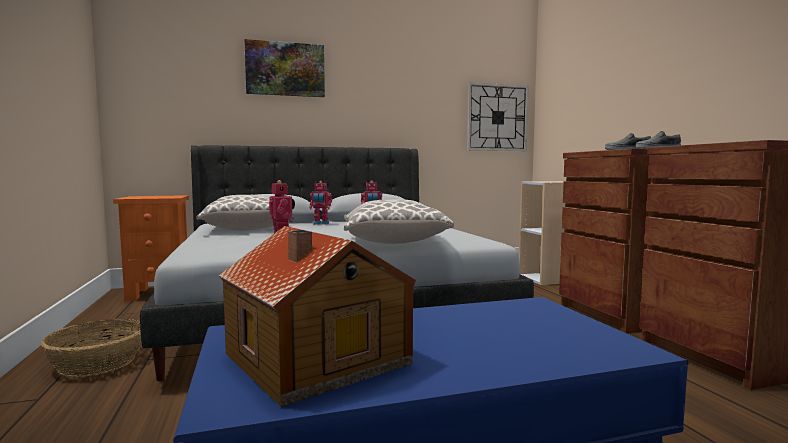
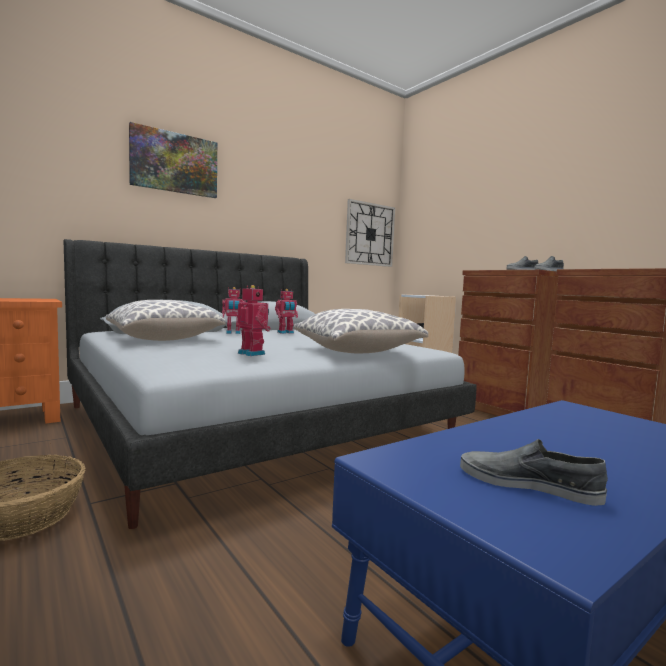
camera: 20 degrees left, 0 degrees up
(315, 360) = (527, 484): toy house -> grey shoe

